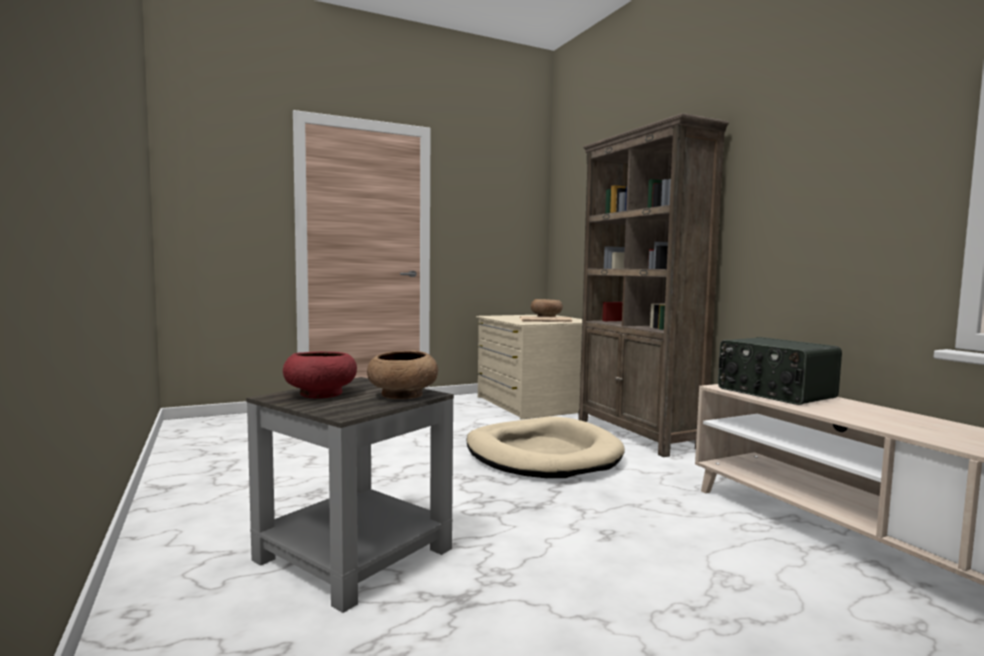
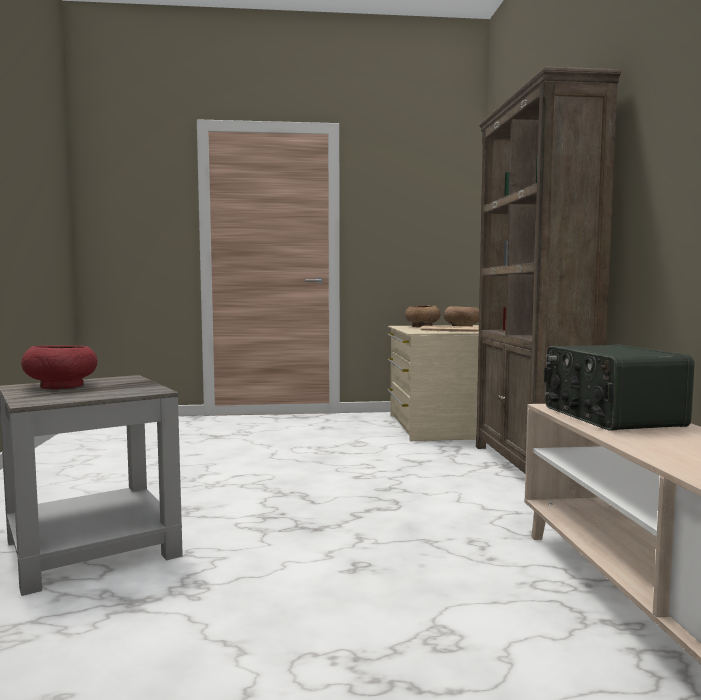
camera: 20 degrees right, 0 degrees up
(402, 395) = (126, 390): brown bowl -> brown bowl (422, 326)
(542, 454) = (388, 478): beige dog bed -> none

